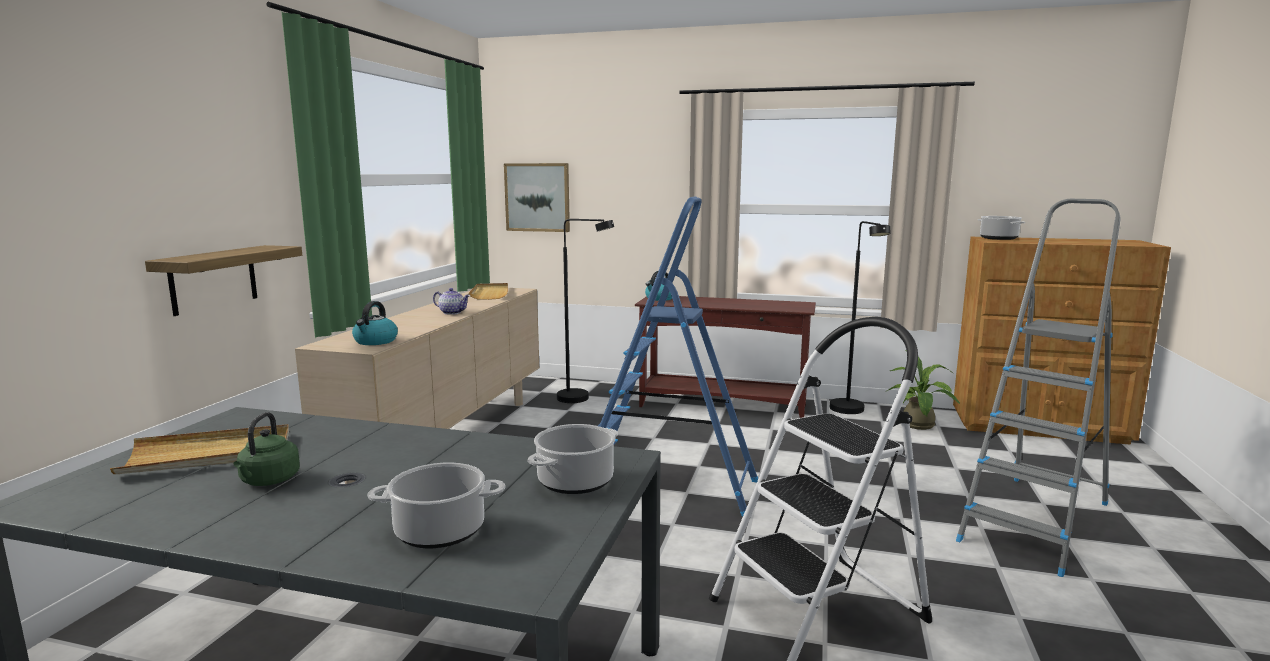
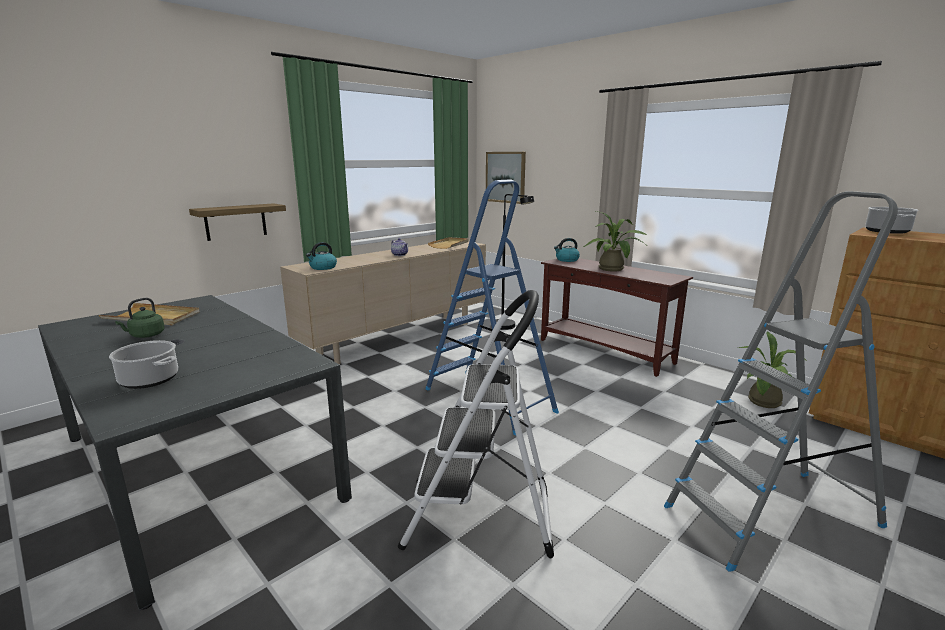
camera: 30 degrees right, 5 degrees up
(575, 482) = (257, 371): cooking pot -> none
(730, 303) = (613, 269): none -> potted plant
(851, 412) = (712, 378): black floor lamp -> none

